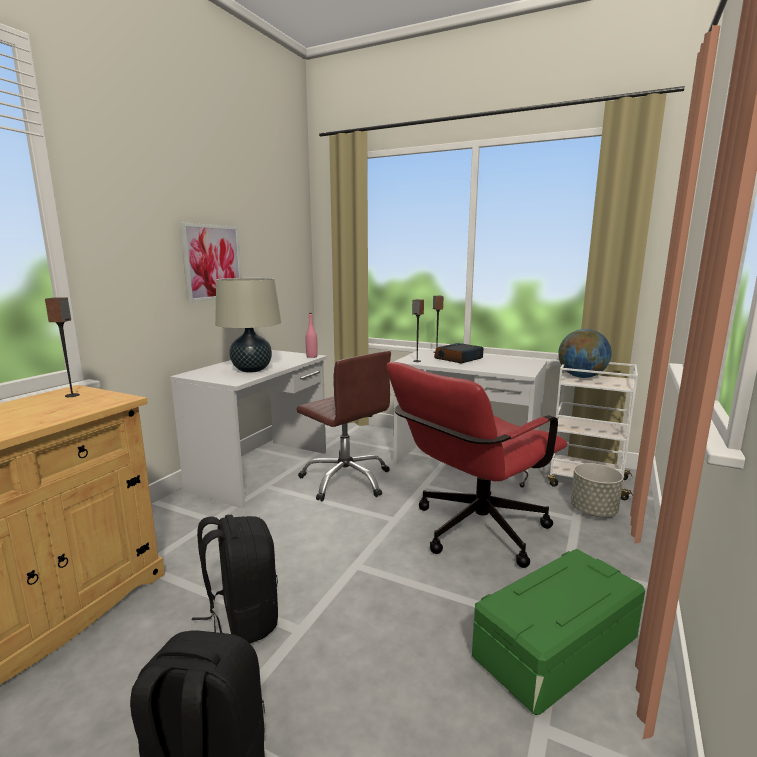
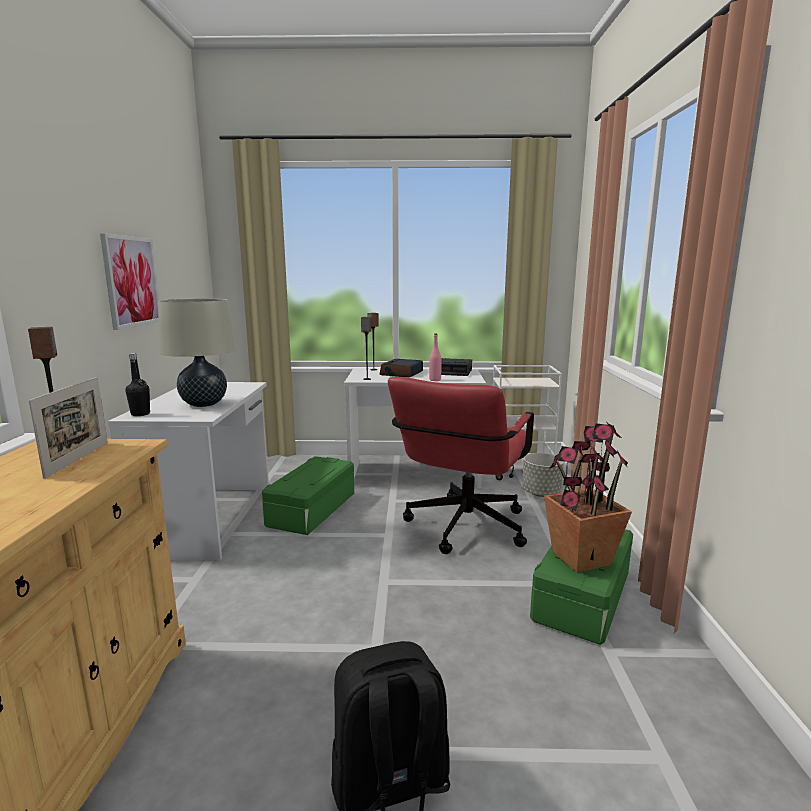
camera: 25 degrees left, 0 degrees up
(67, 405) = (78, 459): none -> picture frame
(197, 373) = (140, 414): none -> black bottle
(241, 620) = (312, 658): black backpack -> none
(312, 356) = (252, 384): pink bottle -> pink bottle (435, 380)
(346, 480) = (313, 510): brown office chair -> green storage box
(514, 362) = (453, 372): none -> alarm clock
(542, 601) = (580, 558): none -> potted plant
(581, 377) = (511, 380): globe -> none

